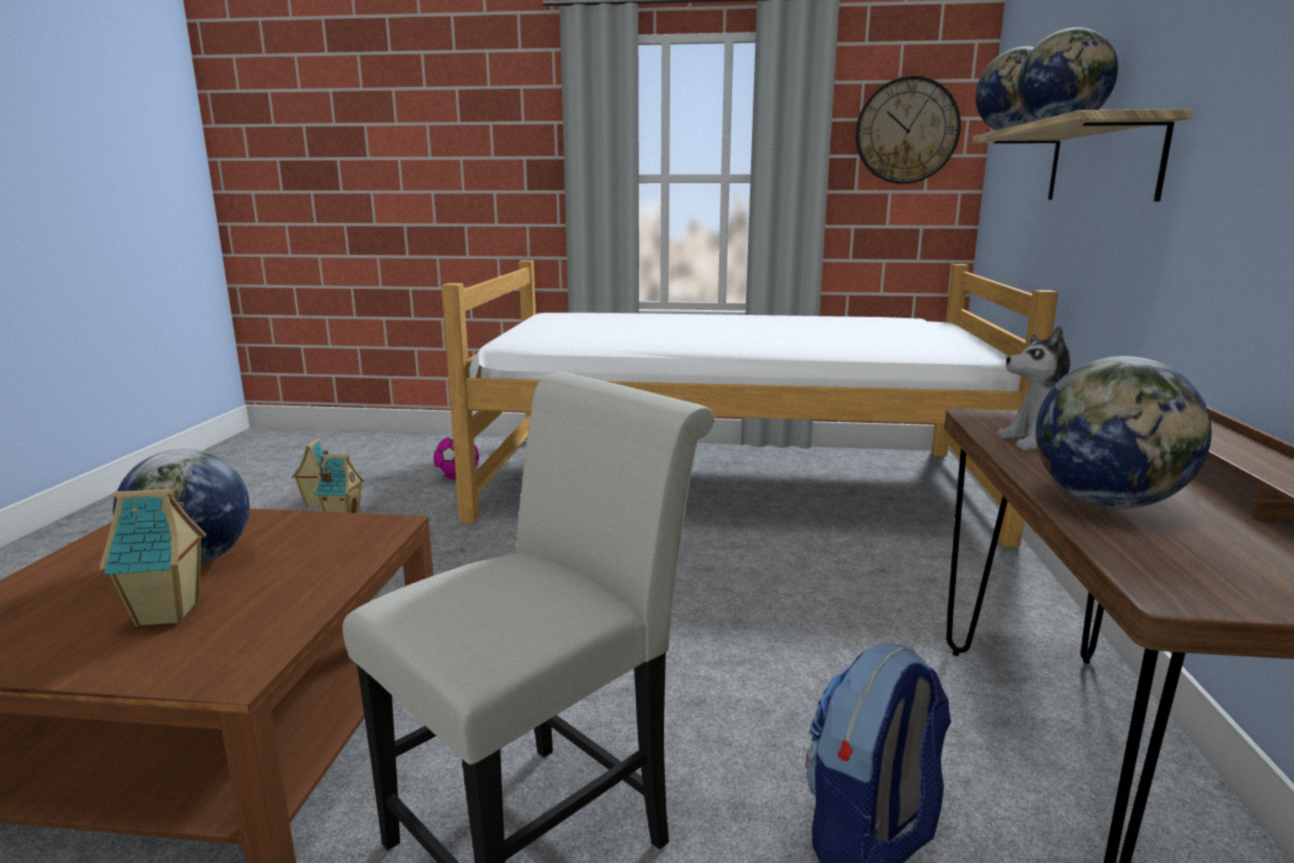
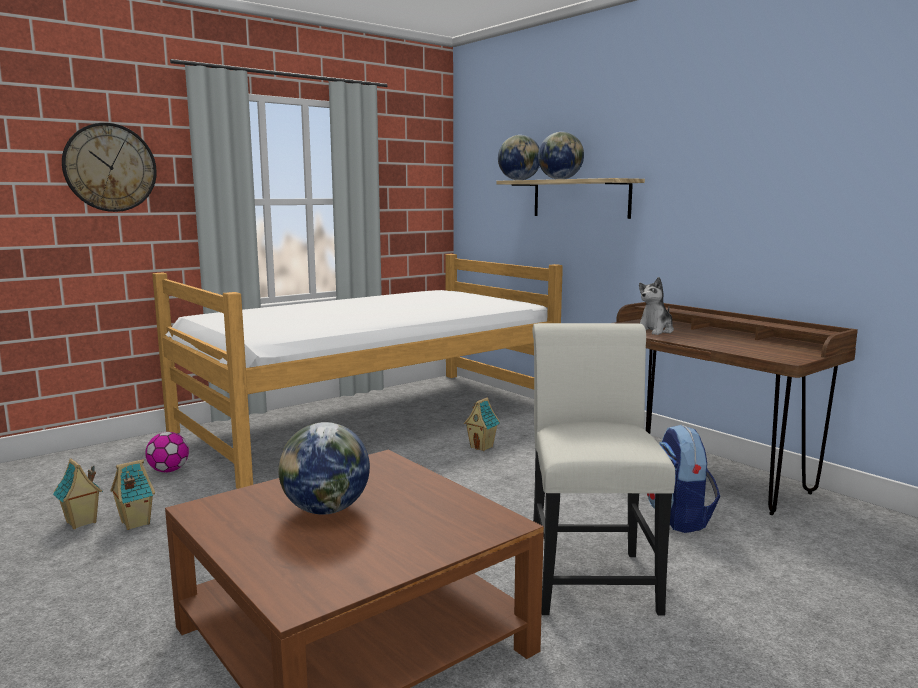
camera: 45 degrees left, 5 degrees down
(169, 614) = (397, 526): toy house -> toy house (482, 447)
(907, 131) = (413, 171): wall clock -> wall clock (110, 167)
(1107, 503) = (720, 344): globe -> none

